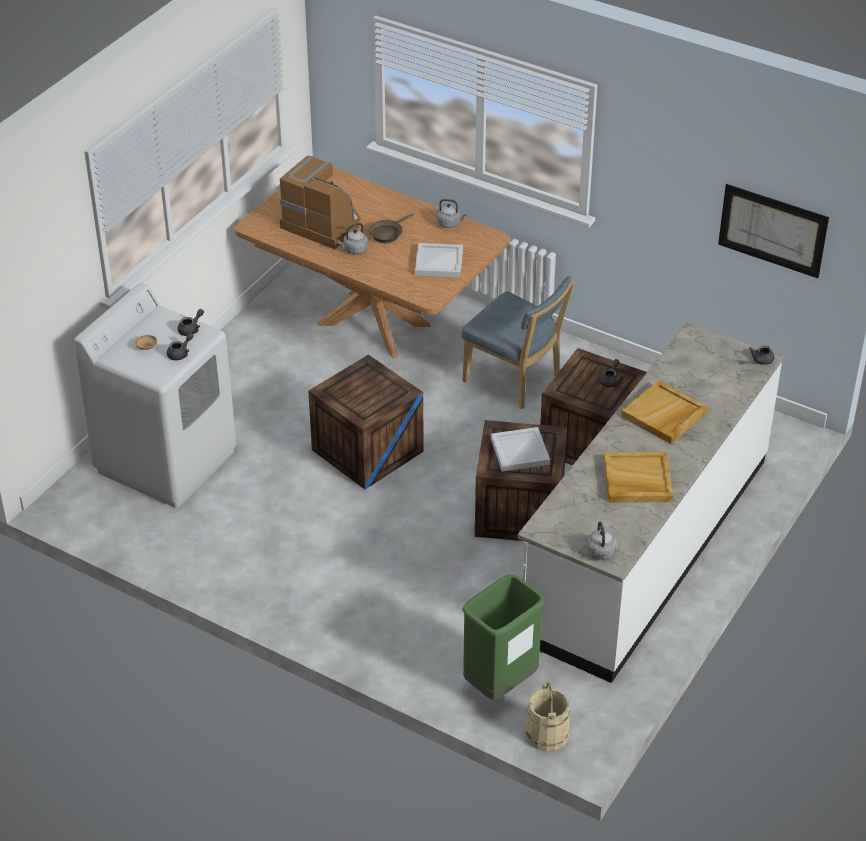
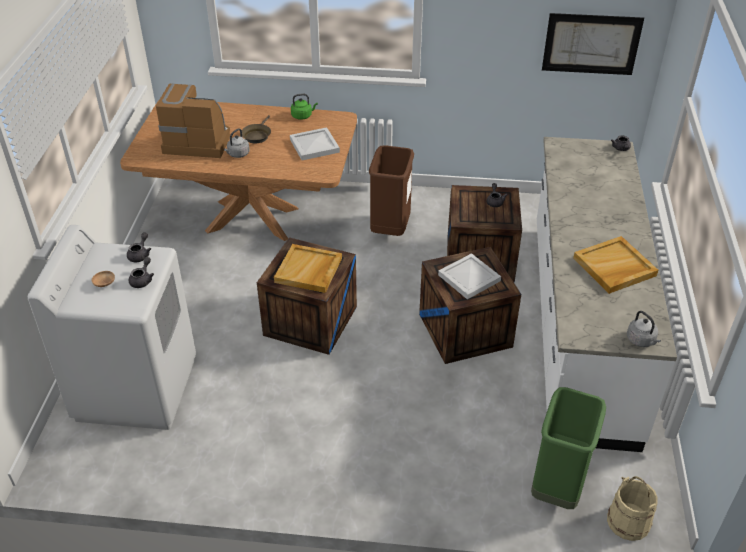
camera: 25 degrees left, 0 degrees up
(450, 223) = (303, 116): grey kettle -> green kettle
(515, 380) = (390, 230): blue chair -> brown trash can
(664, 415) = (588, 209): beige tray -> beige tray (309, 271)

